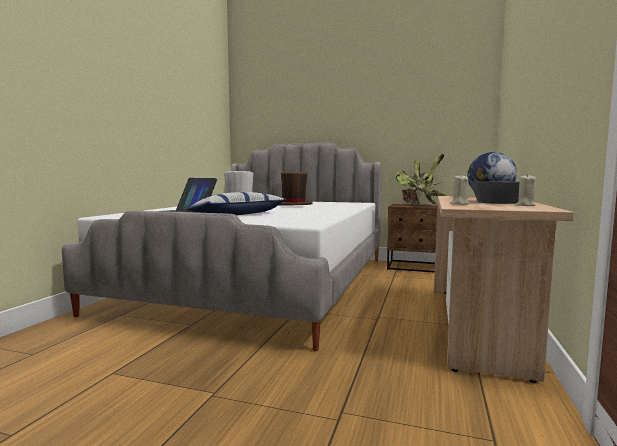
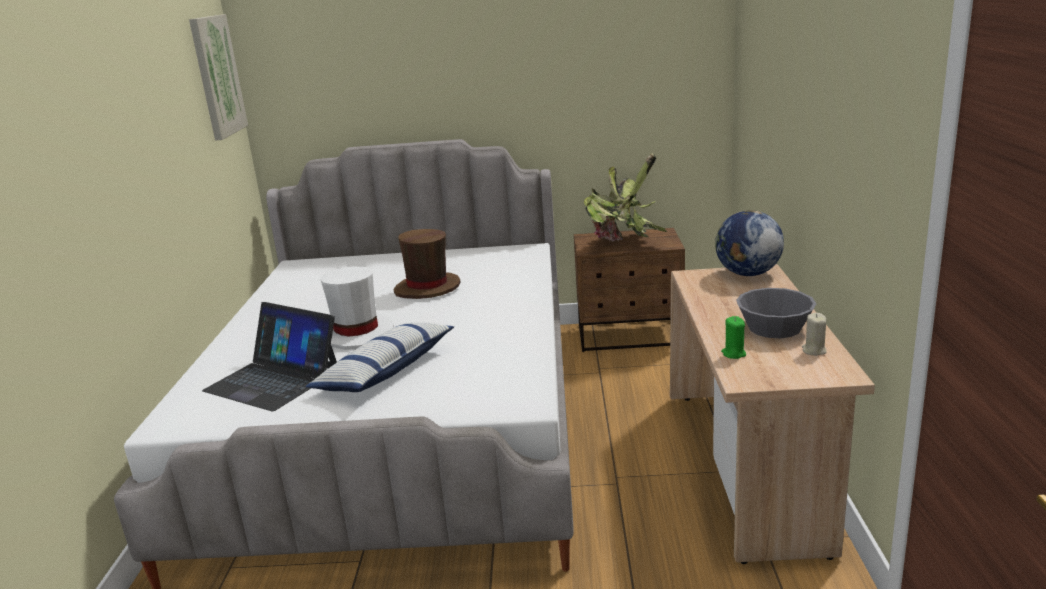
camera: 15 degrees left, 15 degrees up
(216, 98) = (217, 76): none -> picture
(459, 204) = (733, 354): beige candle -> green candle

